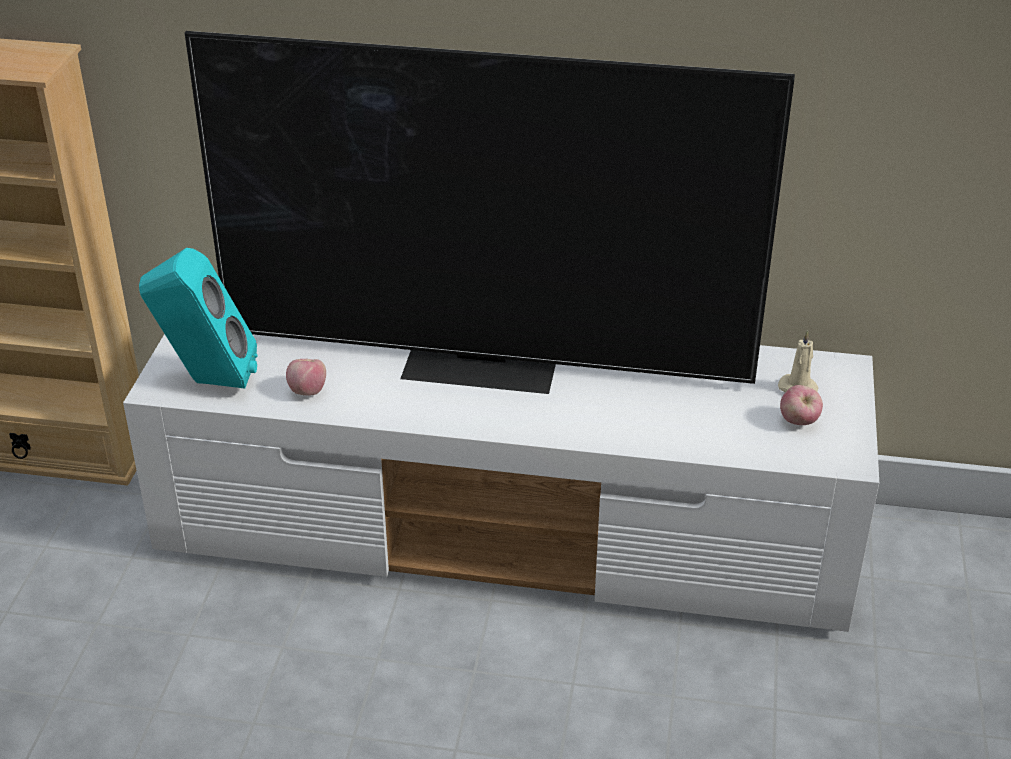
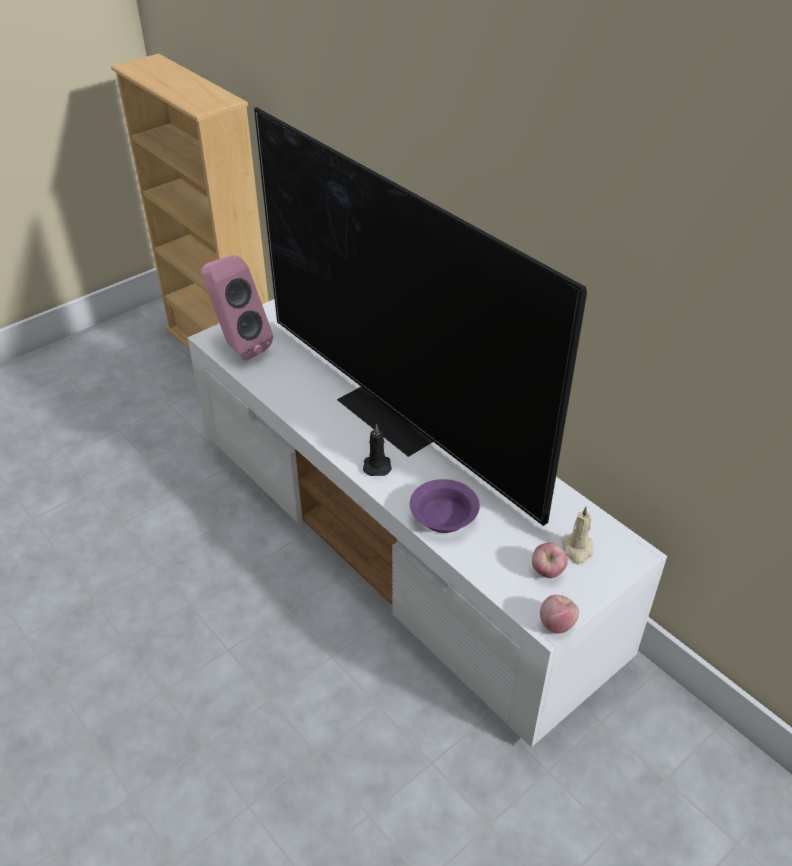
camera: 40 degrees right, 5 degrees up
(207, 381) = (238, 347): turquoise speaker -> pink speaker
(307, 391) = (279, 380): apple -> apple (556, 624)
(529, 418) = (377, 465): none -> black candle
(652, 429) = (442, 517): none -> purple bowl

